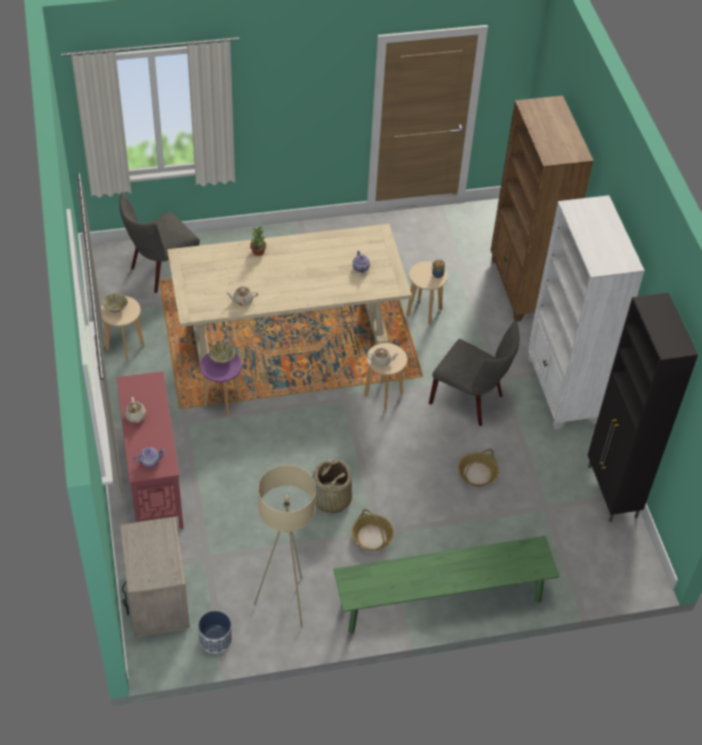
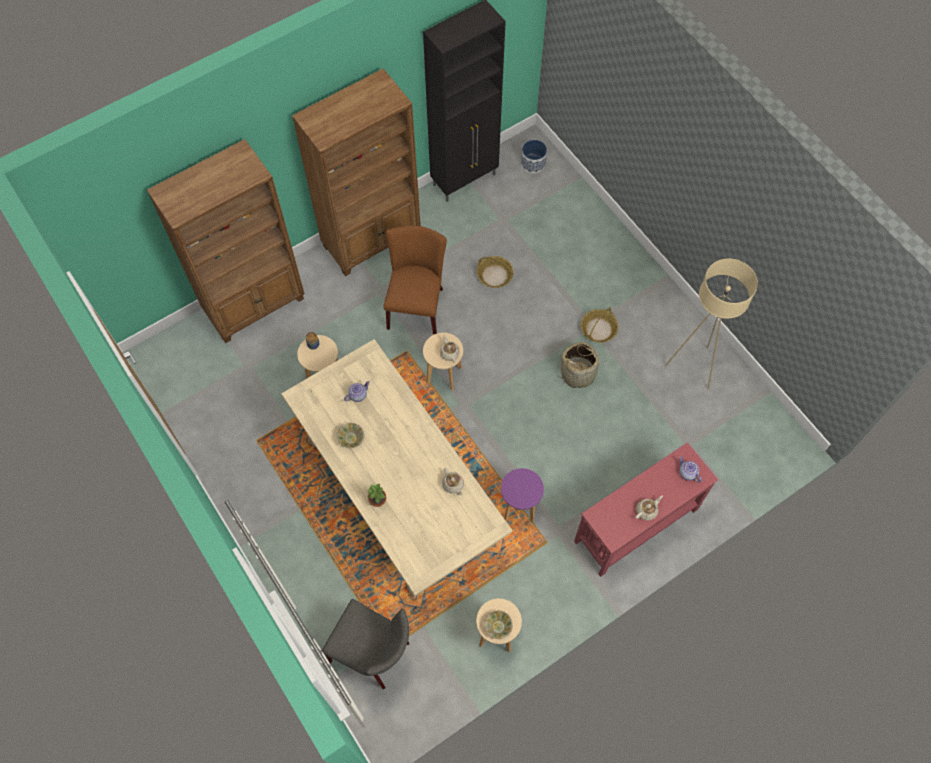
camera: 110 degrees left, 15 degrees up
(156, 600) = (748, 463): beige nightstand -> none
(215, 639) = (754, 403): planter -> planter (533, 163)
(222, 358) = (513, 490): beige bowl -> beige bowl (351, 439)
(441, 601) = (630, 262): green bench -> none
(471, 400) = (416, 304): grey chair -> brown chair
(562, 390) = (372, 240): white bookcase -> brown bookcase

